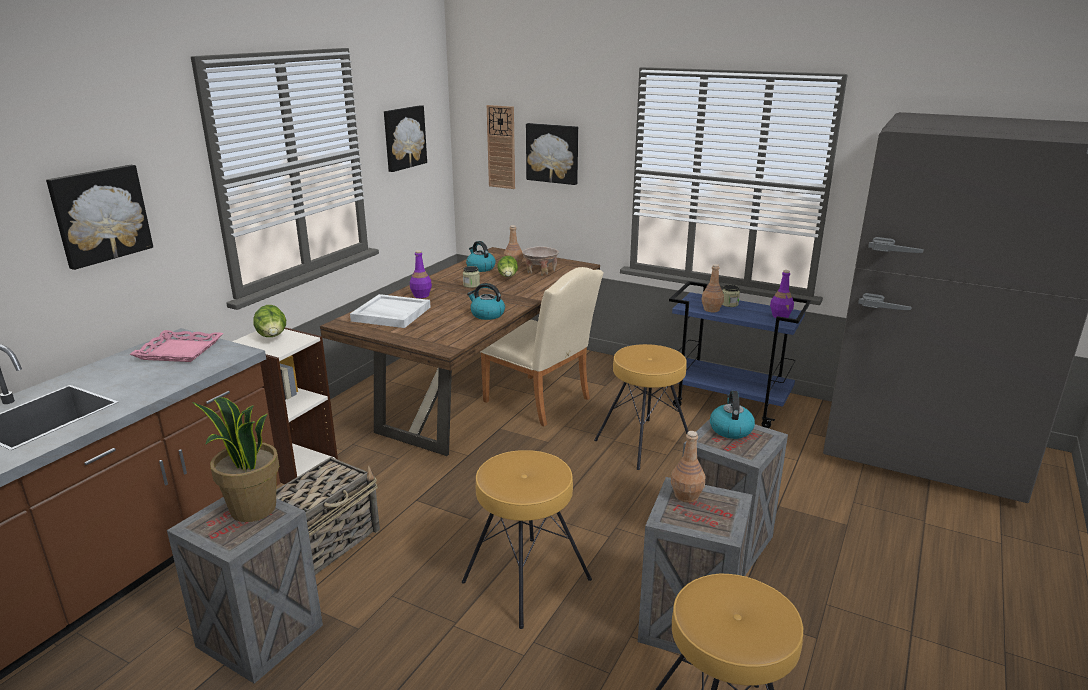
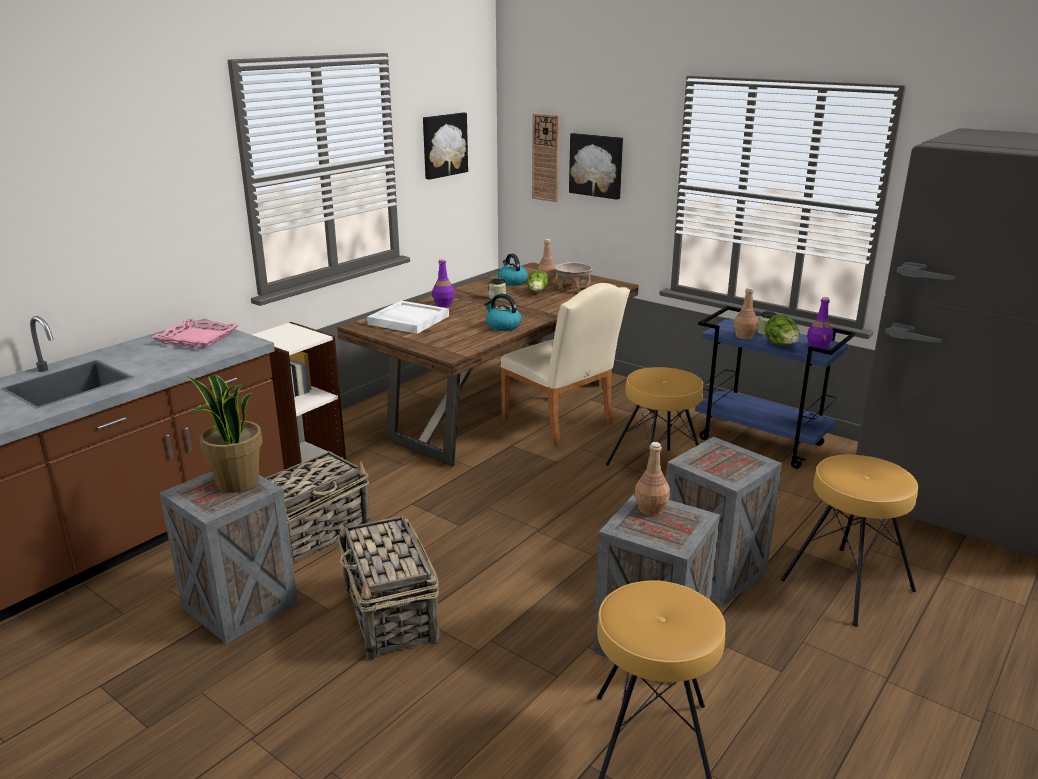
camera: 10 degrees right, 0 degrees up
(100, 215) = (134, 206): picture -> none
(272, 337) = (288, 333): lettuce -> lettuce (781, 345)
(424, 628) = (390, 616): none -> basket
(526, 580) = (498, 585): brown stool -> brown stool (846, 584)
(730, 429) = (722, 453): kettle -> none

